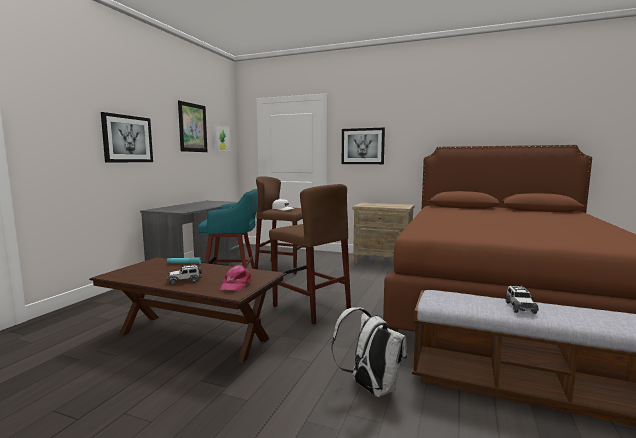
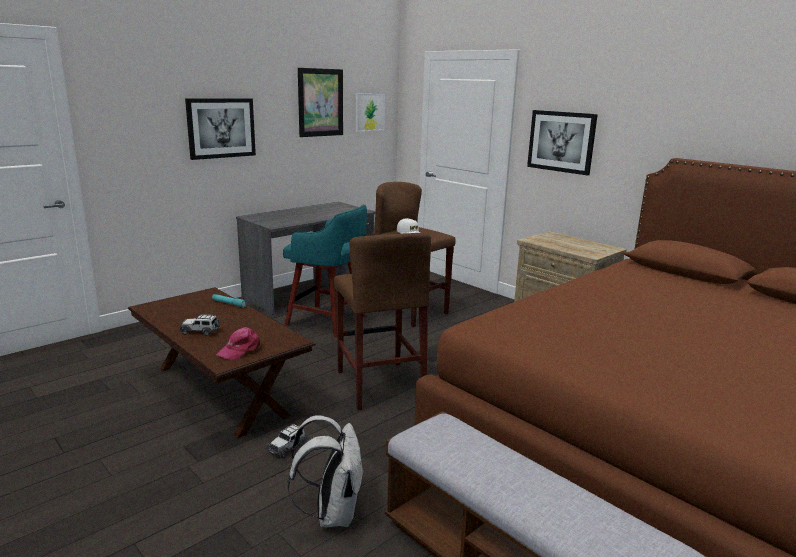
camera: 25 degrees right, 10 degrees up
(519, 307) = (512, 478): toy car -> toy car (287, 447)

